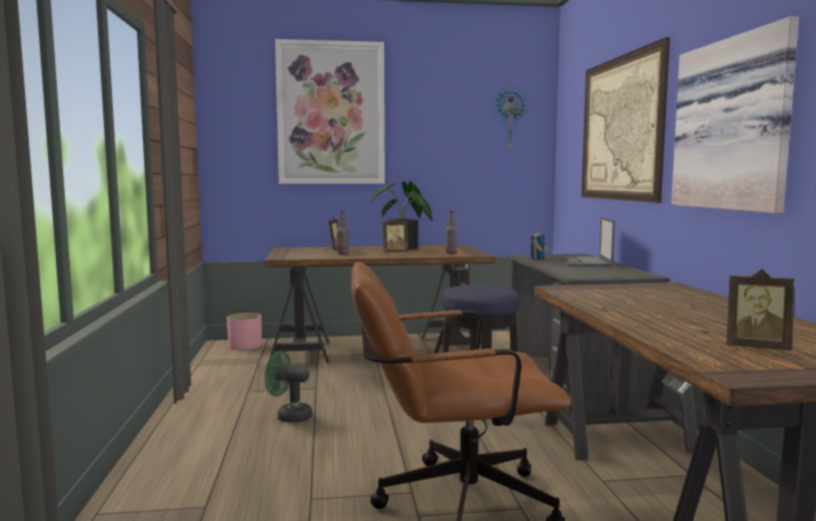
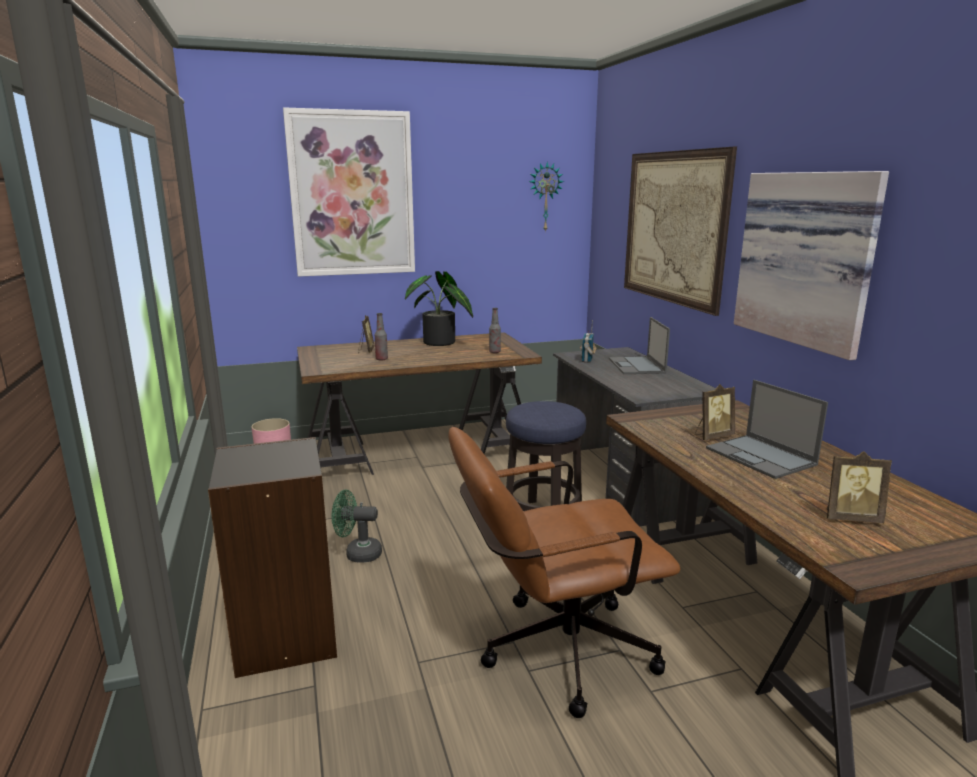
camera: 10 degrees left, 10 degrees up
(195, 468) = (284, 636): none -> black bookcase
(394, 253) = (436, 354): picture frame -> picture frame (712, 436)
(680, 311) = (761, 457): none -> laptop

